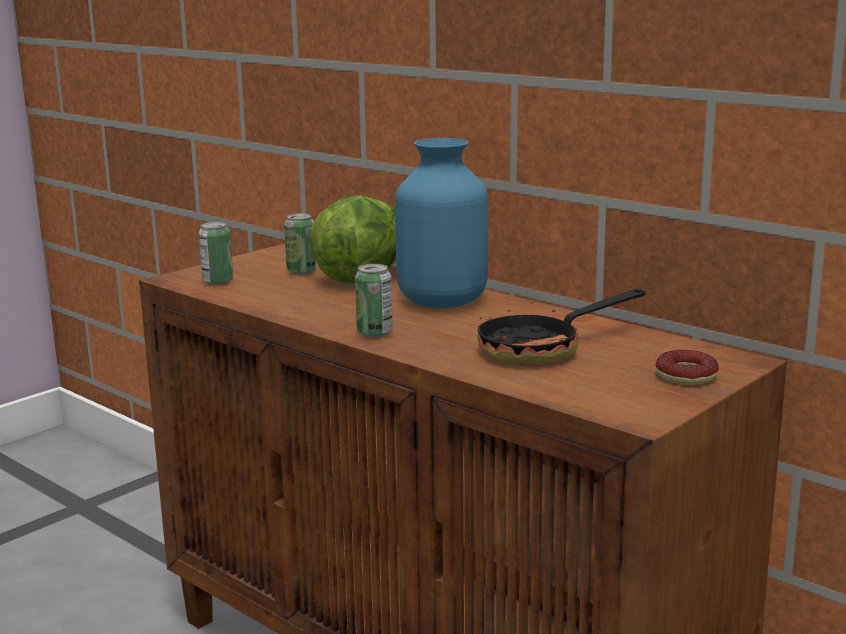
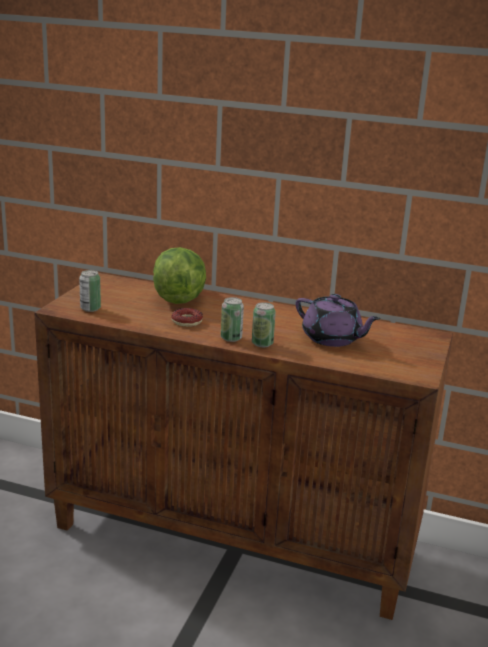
camera: 25 degrees left, 5 degrees up
(301, 271) = (135, 296): can -> can (262, 344)
(442, 302) = (245, 311): blue vase -> none
(543, 349) = (332, 339): frying pan -> purple teapot
(686, 376) = (417, 348): donut -> donut (187, 321)

